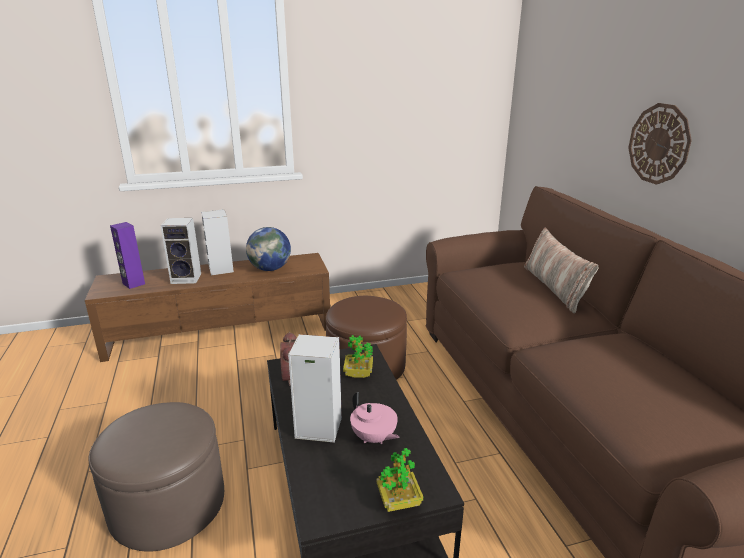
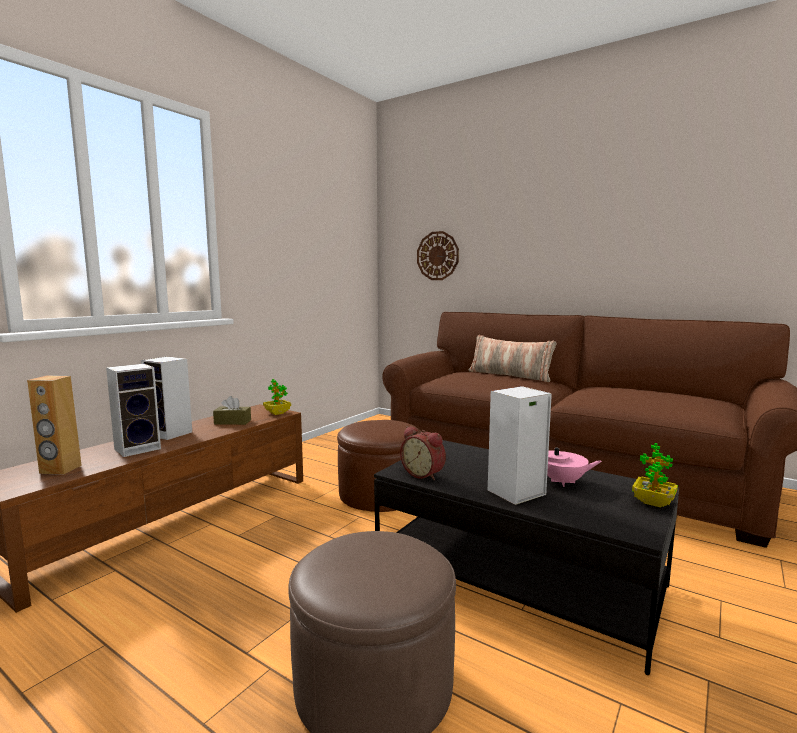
camera: 40 degrees left, 15 degrees down
(133, 284) = (60, 469): purple speaker -> brown speaker
(270, 269) = (232, 422): globe -> brown tissue box
(358, 374) = (468, 457): potted plant -> potted plant (277, 413)
(659, 144) = (546, 260): wall clock -> wall clock (437, 256)

